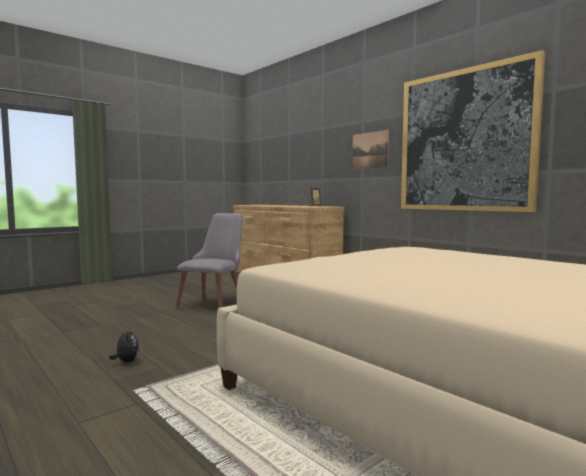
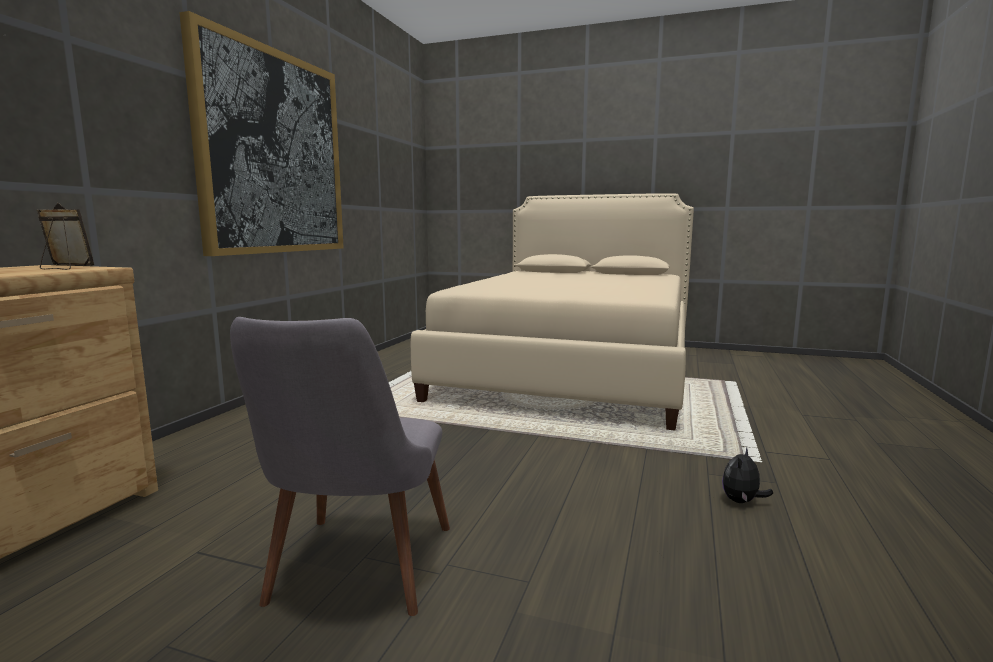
camera: 120 degrees left, 5 degrees up
(215, 303) = (355, 578): grey chair -> grey chair turned 75 degrees counterclockwise
(370, 150) = (107, 123): picture -> none

